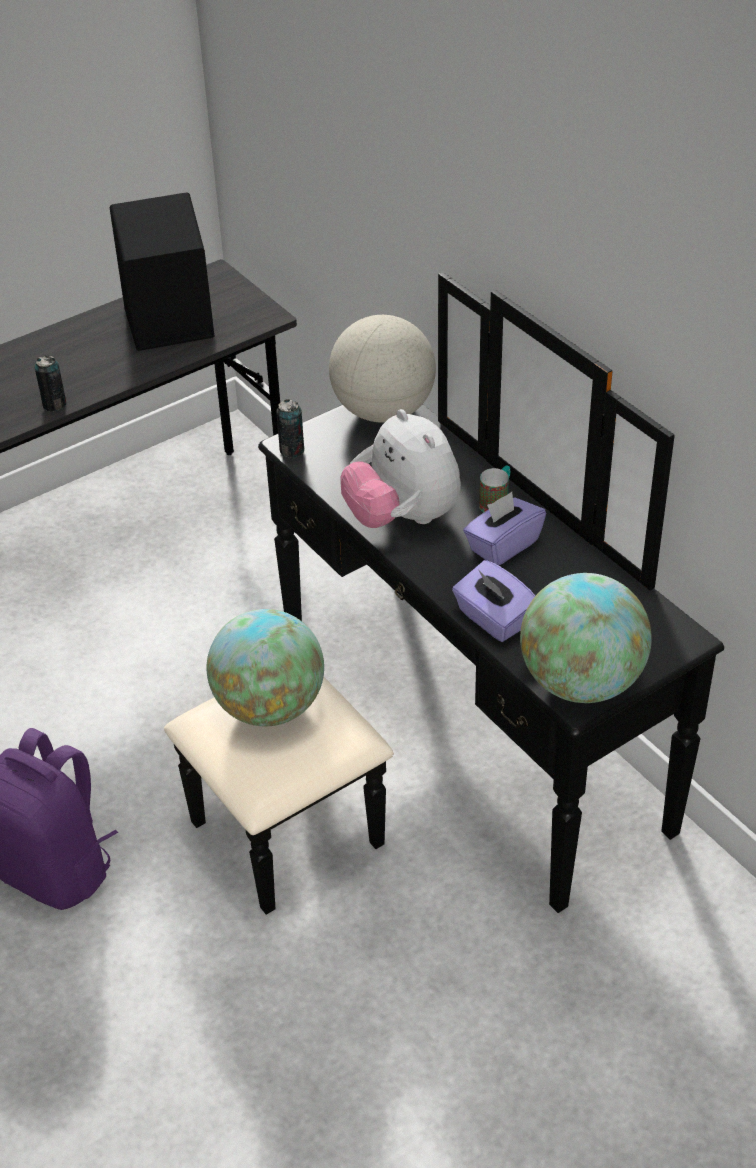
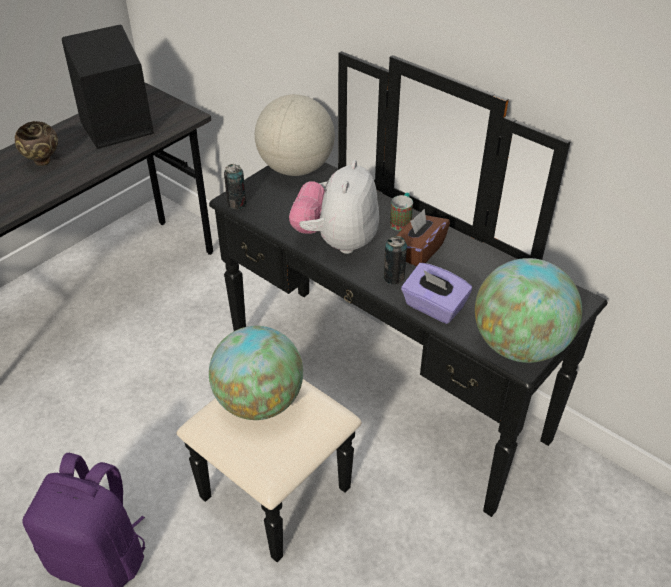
camera: 15 degrees left, 0 degrees up
(54, 405) = (40, 194): can -> can (394, 277)
(66, 361) = (43, 162): none -> brown bowl
(402, 517) = (337, 241): plush toy -> plush toy turned 60 degrees clockwise
(503, 545) = (419, 251): purple tissue box -> brown tissue box

